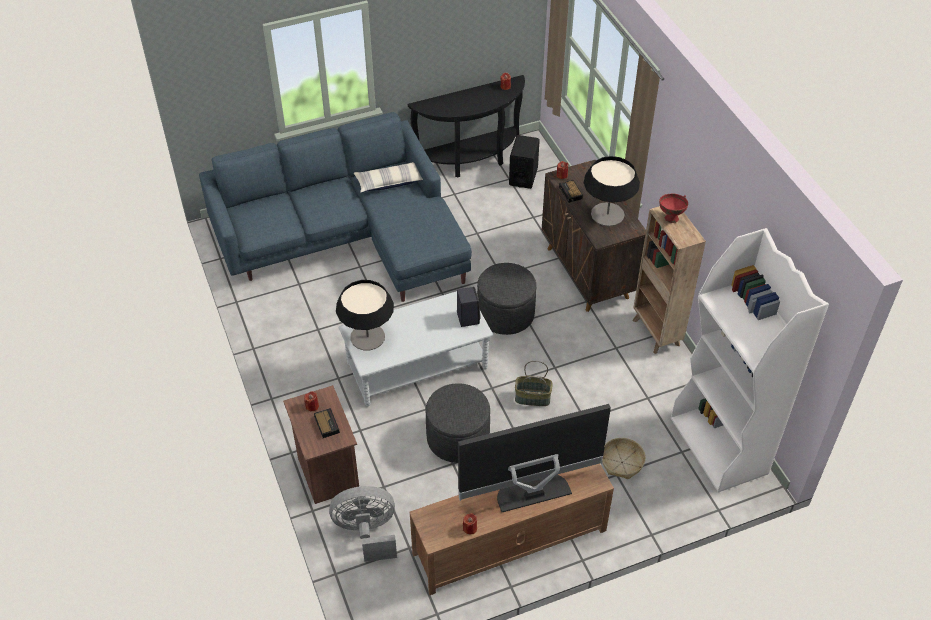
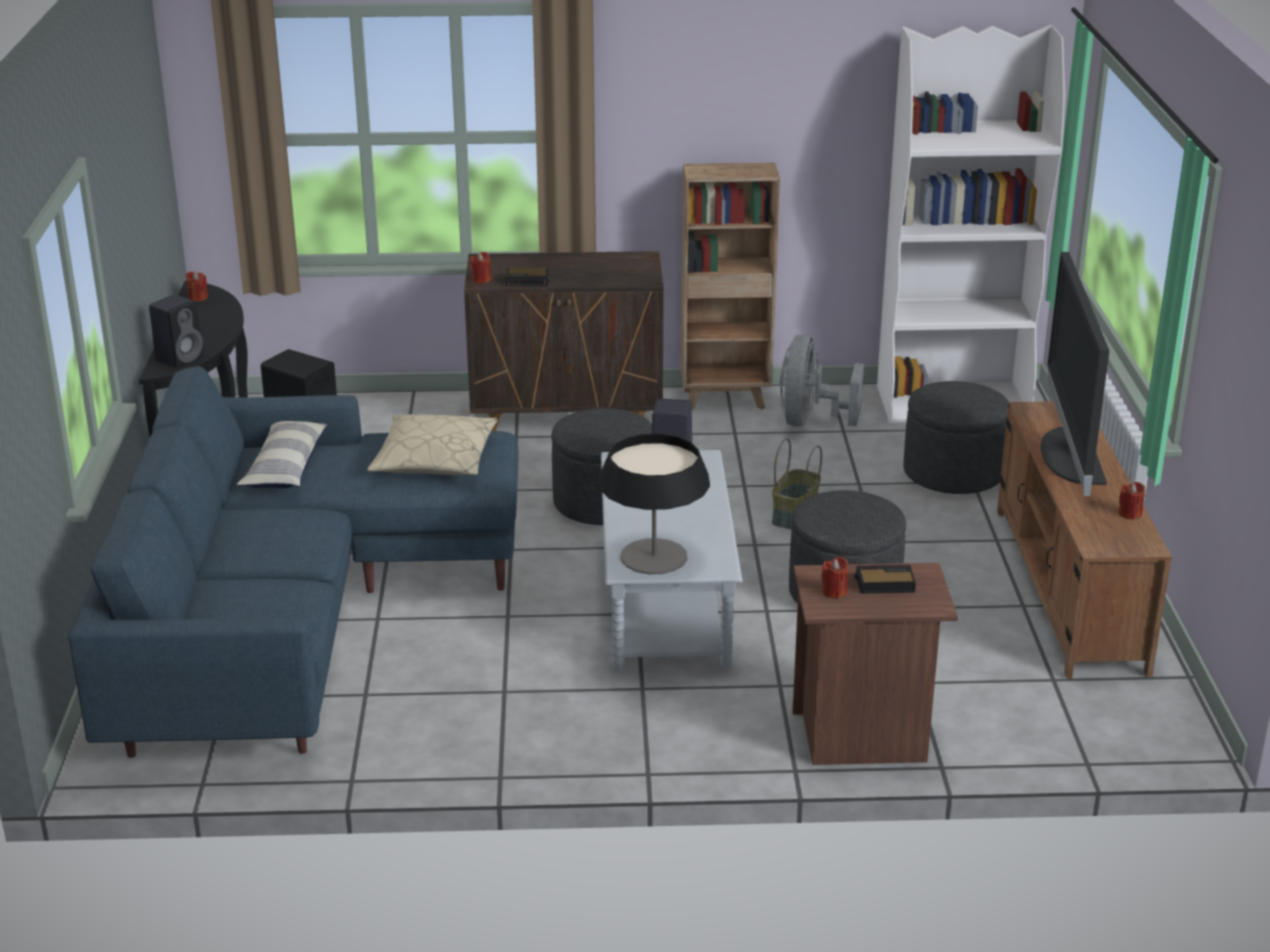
camera: 70 degrees left, 20 degrees down
(367, 532) = (1009, 716): grey fan -> grey fan (810, 421)
(420, 229) = (434, 459): none -> beige pillow
(435, 107) = (180, 358): none -> black speaker
(607, 214) = (597, 267): table lamp -> none
(622, 462) = (953, 473): basket -> grey ottoman
(670, 218) = (714, 171): red bowl -> none

